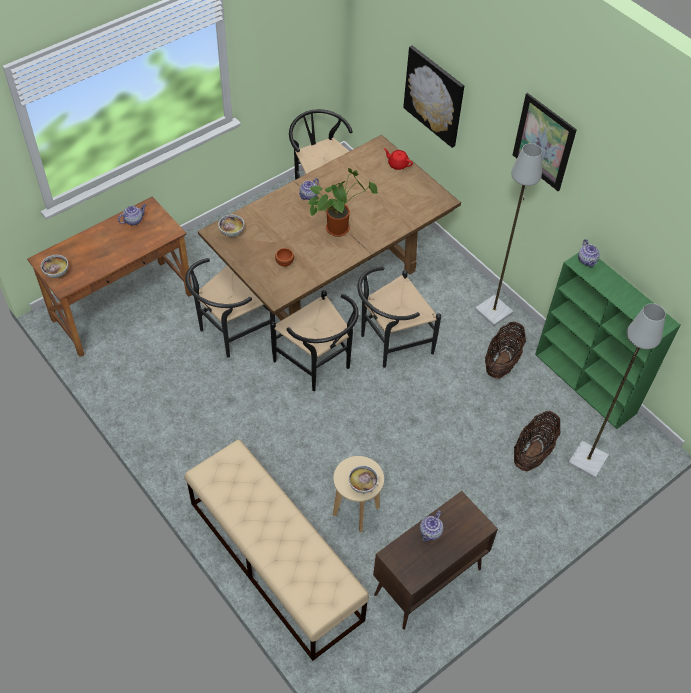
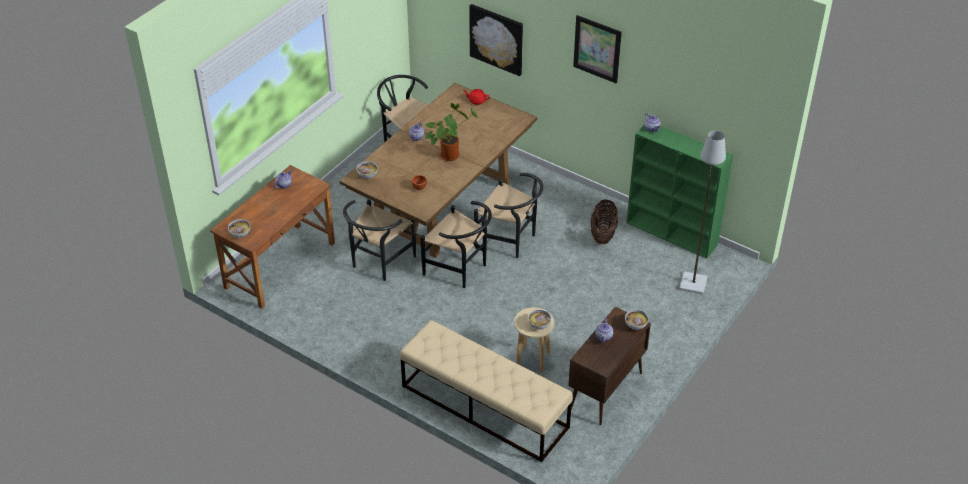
camera: 15 degrees left, 10 degrees down
(390, 343) = (510, 241): black chair -> black chair turned 105 degrees counterclockwise
(476, 527) = (635, 326): none -> bowl
(494, 311) = (583, 200): grey floor lamp -> none
(532, 452) = (650, 289): basket -> none

